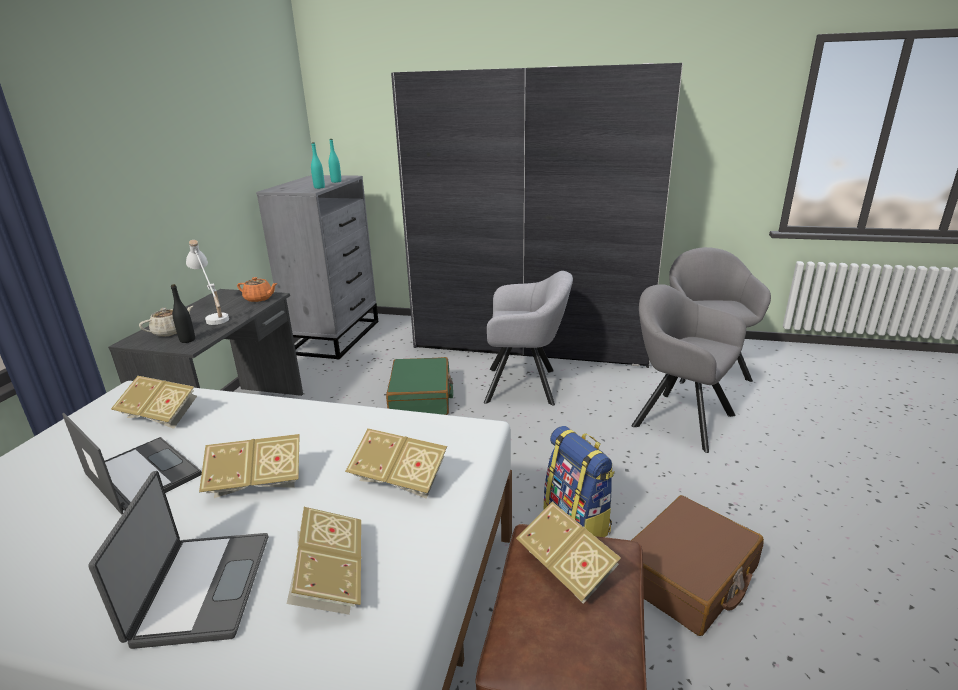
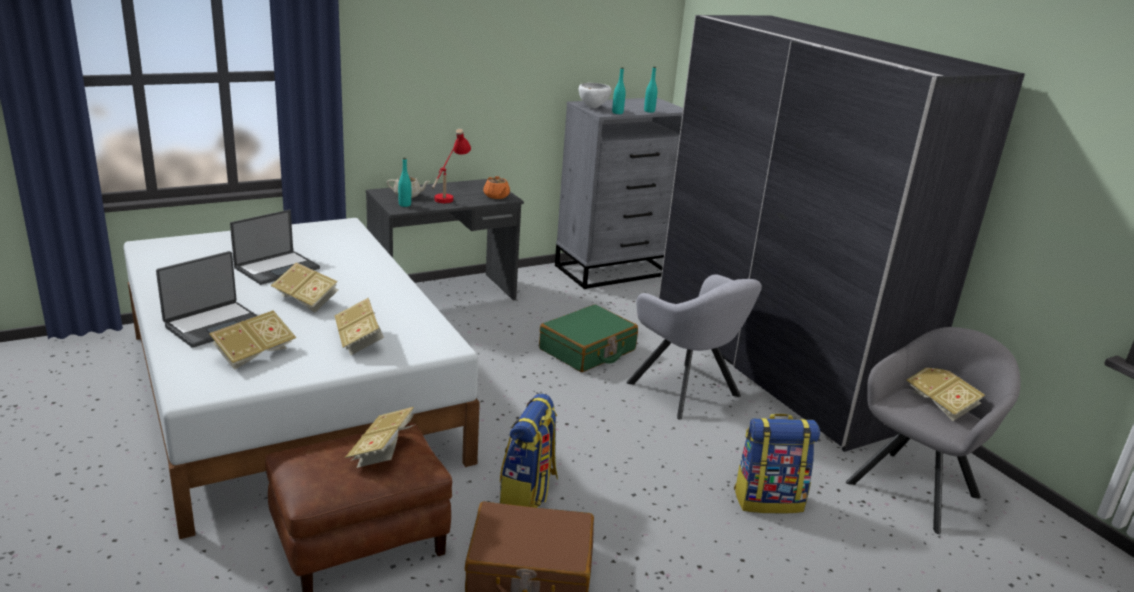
camera: 45 degrees right, 0 degrees up
(141, 474) = (277, 268): laptop -> laptop turned 45 degrees clockwise
(160, 416) = (333, 245): book -> book (941, 404)
(187, 340) = (404, 205): black bottle -> turquoise bottle
(214, 316) = (449, 196): white table lamp -> red table lamp
(290, 189) = (593, 107): none -> white bowl
(677, 418) = (768, 500): grey armchair -> backpack

